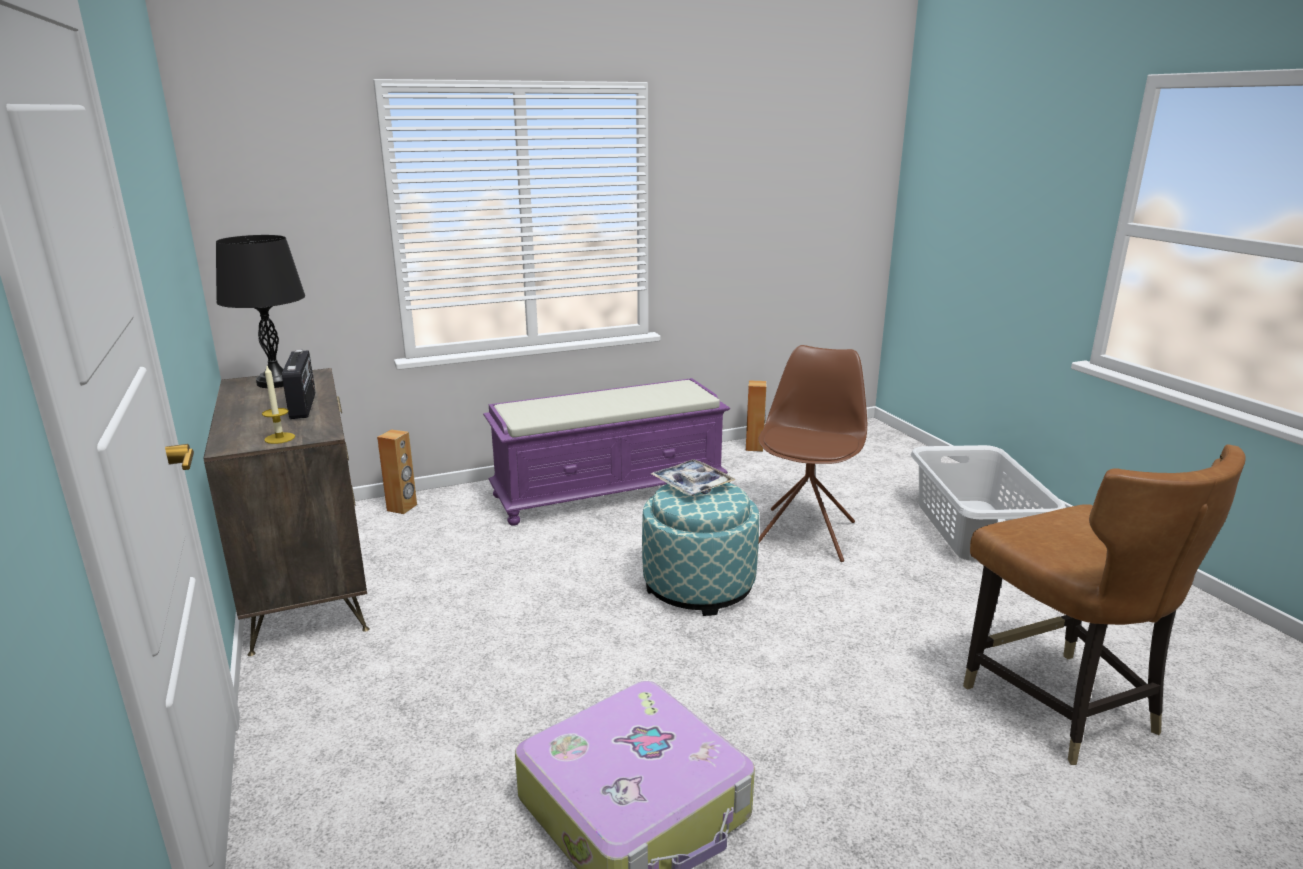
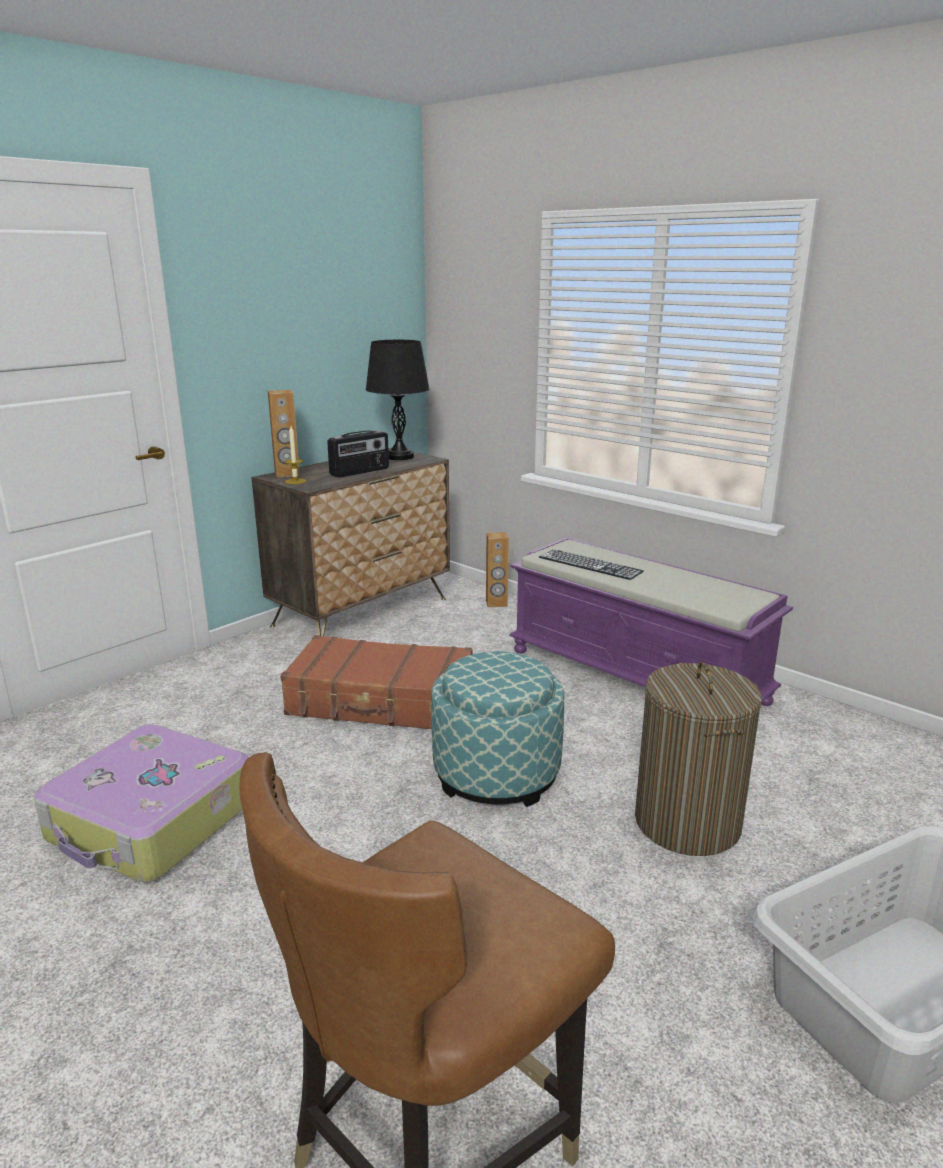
camera: 65 degrees right, 0 degrees up
(529, 614) = (381, 702): none -> brown suitcase
(565, 411) = (590, 564): none -> keyboard
(692, 485) = (514, 662): tray -> none
(754, 447) = (880, 734): brown speaker -> brown speaker (287, 474)
(806, 533) = (687, 823): brown chair -> laundry basket

